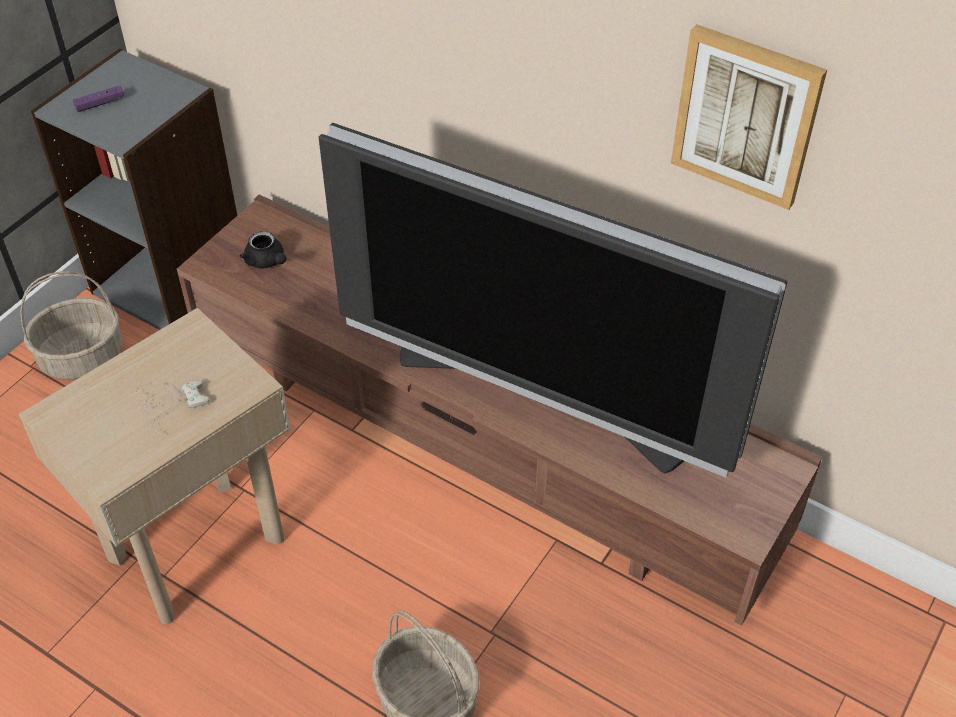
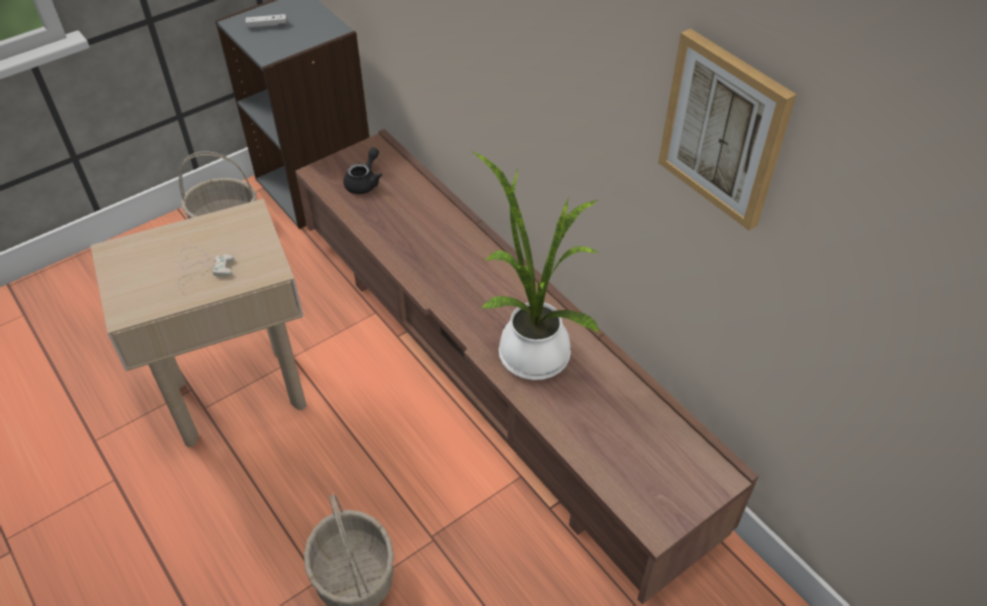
camera: 20 degrees right, 0 degrees up
(100, 103) = (267, 25): purple game controller -> white game controller
(267, 262) = (364, 182): black teapot -> black teapot turned 135 degrees counterclockwise
(541, 398) = (530, 351): television -> potted plant

